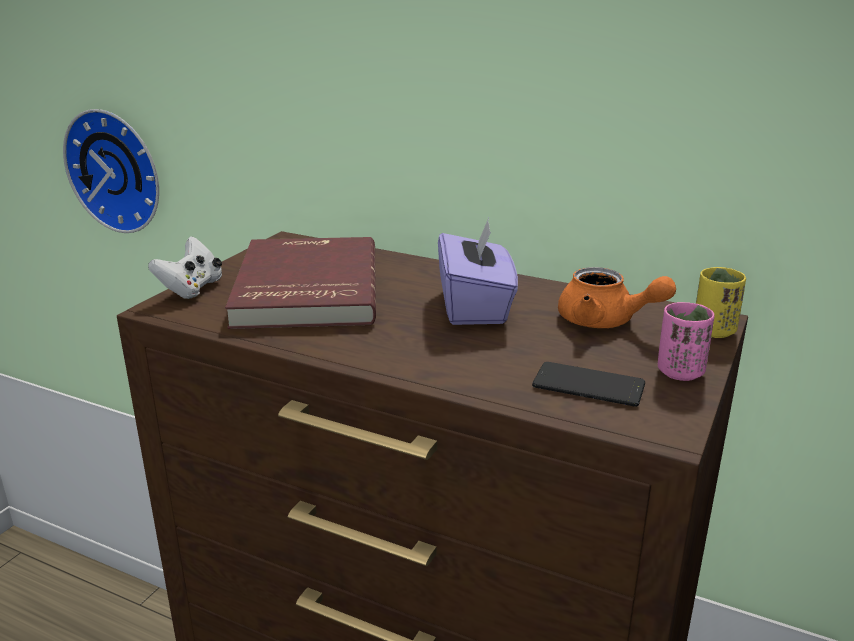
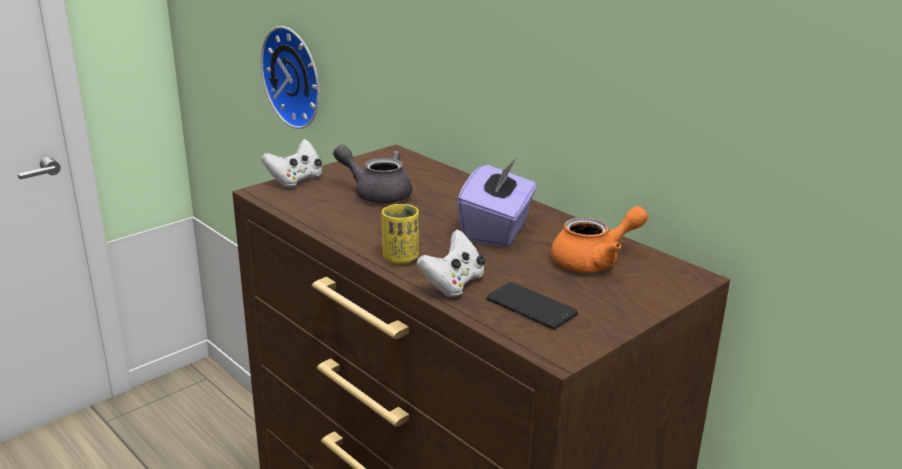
camera: 20 degrees right, 0 degrees up
(304, 288) = (376, 193): red book -> grey teapot
(481, 377) = (453, 284): none -> white game controller
(605, 321) = (594, 261): orange teapot -> orange teapot turned 75 degrees counterclockwise
(680, 372) = (617, 312): pink cup -> none
(713, 331) = (682, 286): yellow cup -> yellow cup (400, 258)

